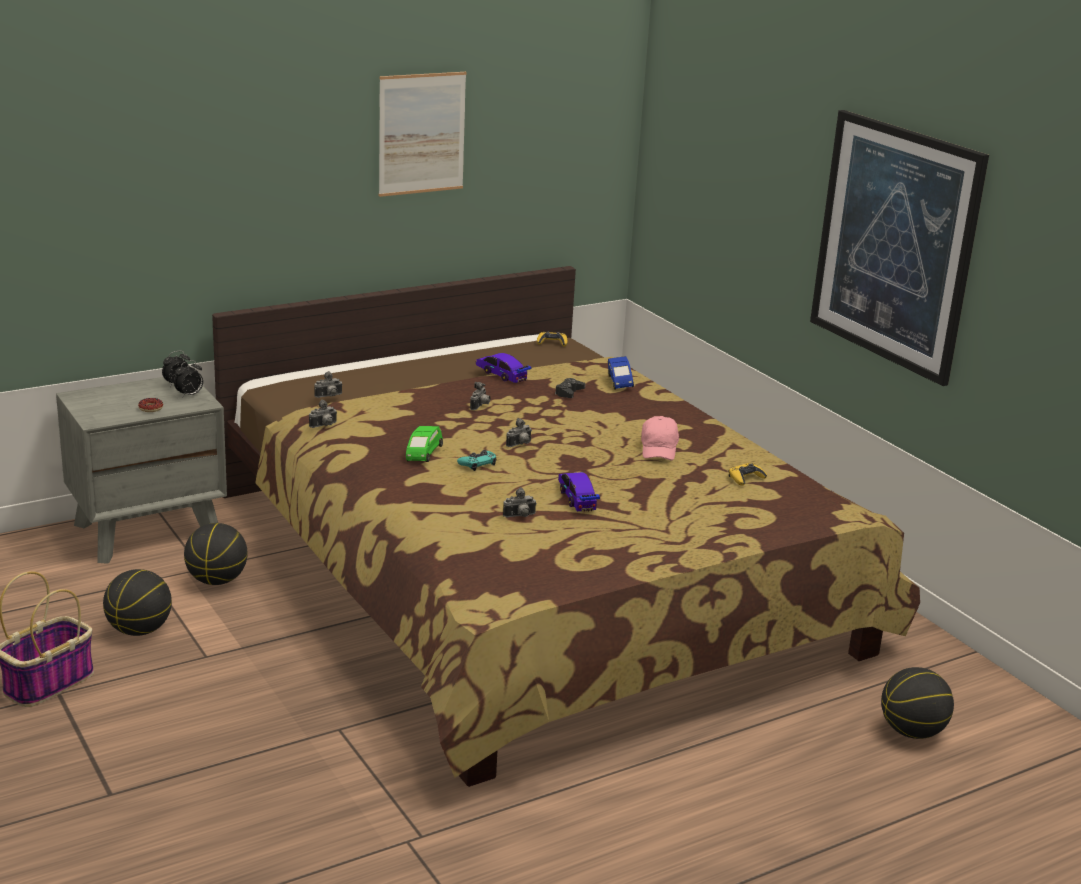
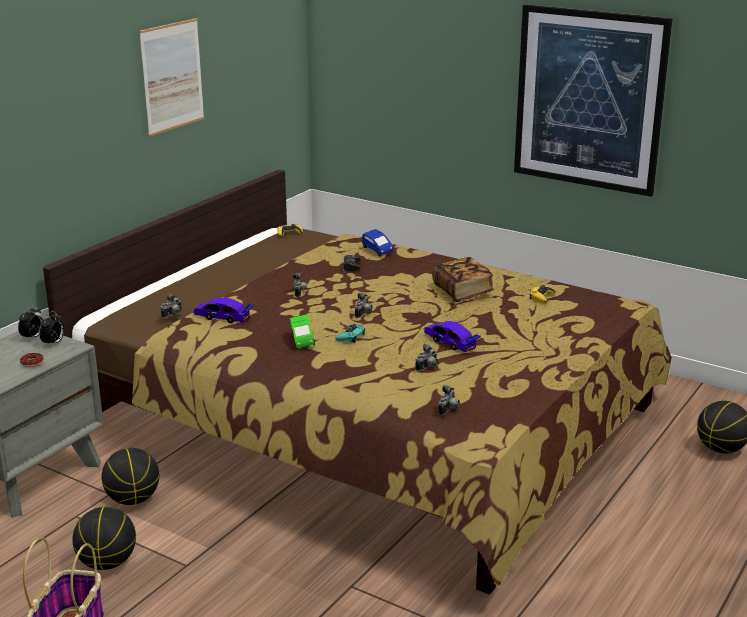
camera: 25 degrees left, 0 degrees up
(324, 426) = (197, 339): camera -> camera (449, 410)
(501, 374) = (286, 265): toy car -> toy car (222, 317)
(659, 449) = (462, 292): pink cap -> book

